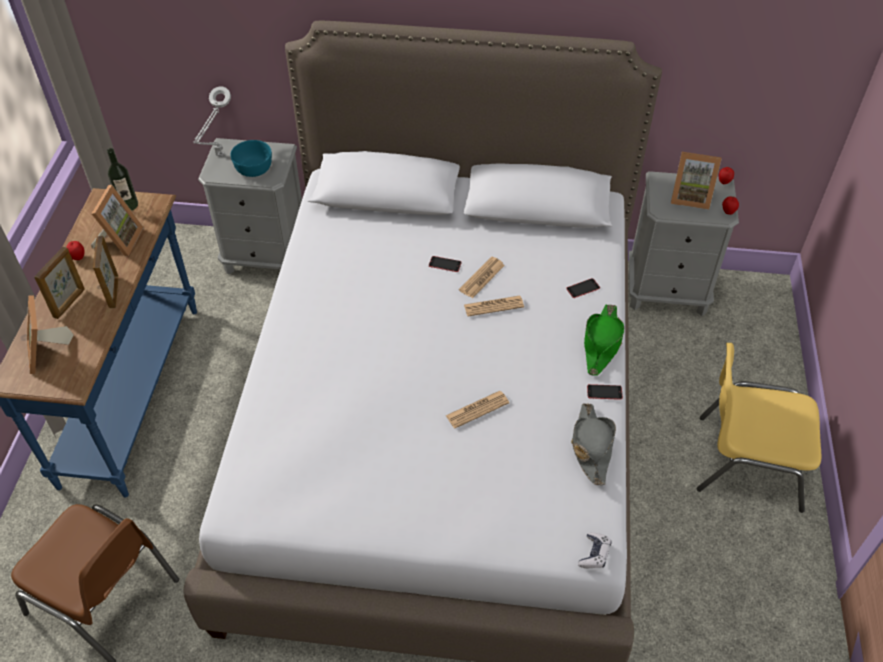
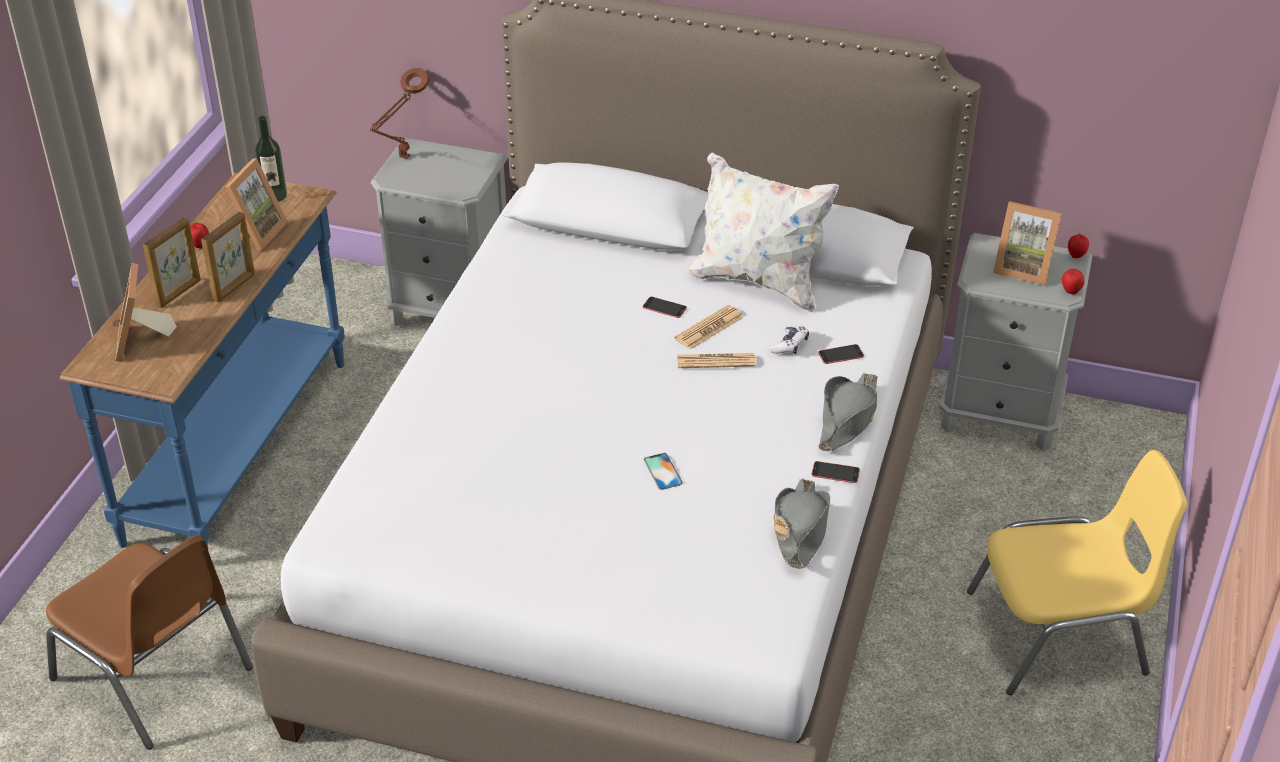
camera: 10 degrees right, 10 degrees down
(113, 292) = (235, 287): picture frame -> picture frame turned 150 degrees counterclockwise
(219, 156) = (403, 159): grey table lamp -> brown table lamp
(253, 168) = (444, 176): turquoise bowl -> none
(477, 409) = (662, 471): newspaper -> phone
(508, 234) = (758, 282): none -> white pillow
(594, 554) = (770, 644): game controller -> game controller (789, 345)
(601, 344) = (847, 419): green hat -> grey hat
(747, 460) = (1060, 634): yellow chair -> yellow chair turned 150 degrees clockwise

